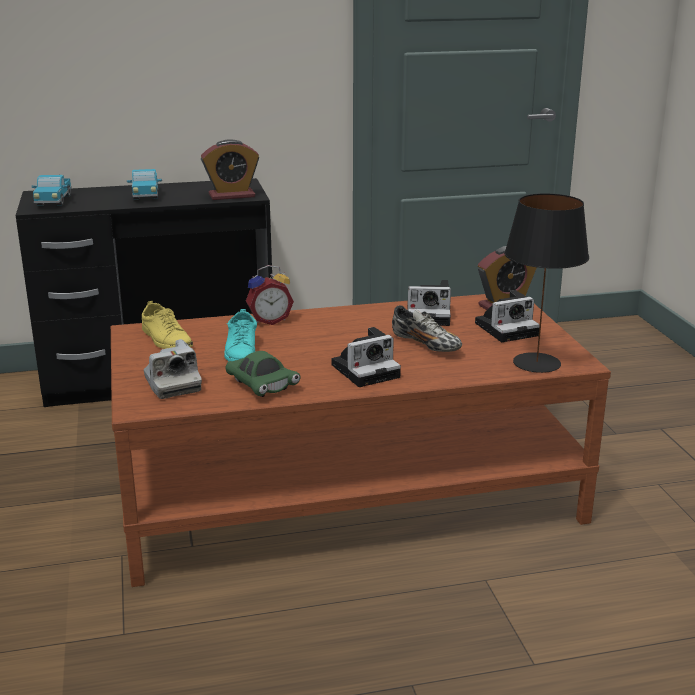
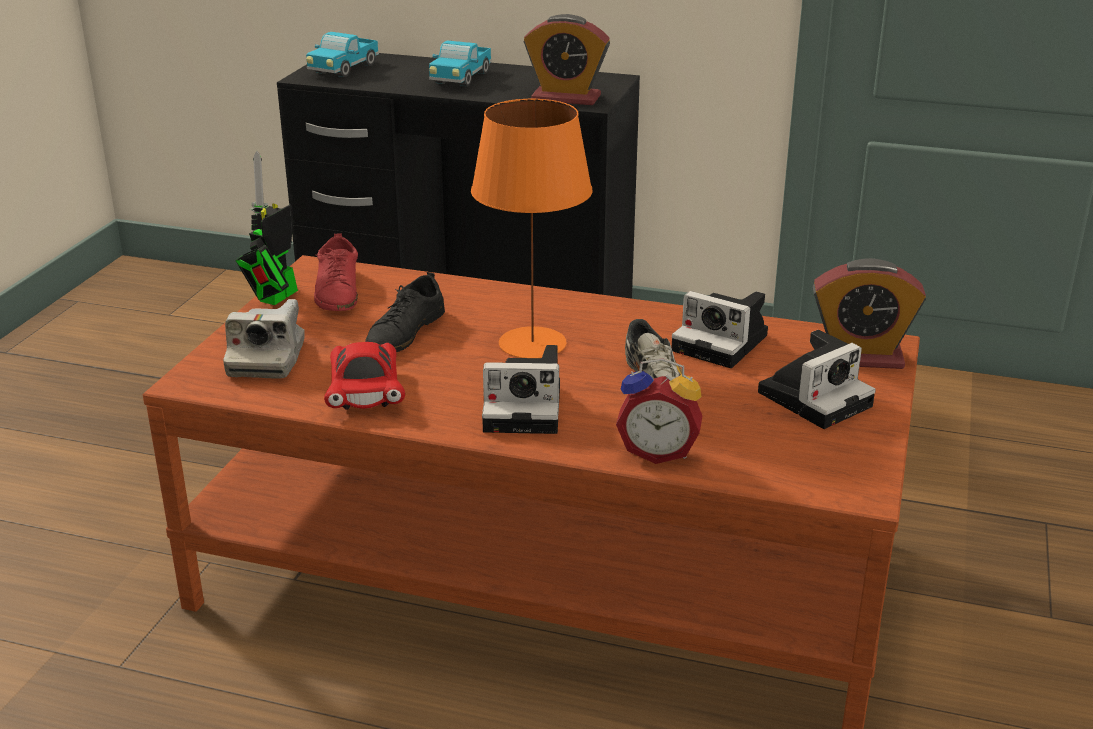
camera: 30 degrees right, 5 degrees up
(128, 352) = (274, 298): none -> toy robot
(166, 339) = (338, 291): yellow shoe -> red shoe
(241, 350) = (405, 332): turquoise shoe -> black shoe
(261, 386) = (365, 393): green toy car -> red toy car
(269, 320) = (493, 295): alarm clock -> alarm clock (658, 451)
(327, 339) = (533, 343): none -> orange table lamp
(508, 328) = (816, 397): camera -> camera turned 45 degrees counterclockwise
(536, 362) = (790, 469): black table lamp -> none

